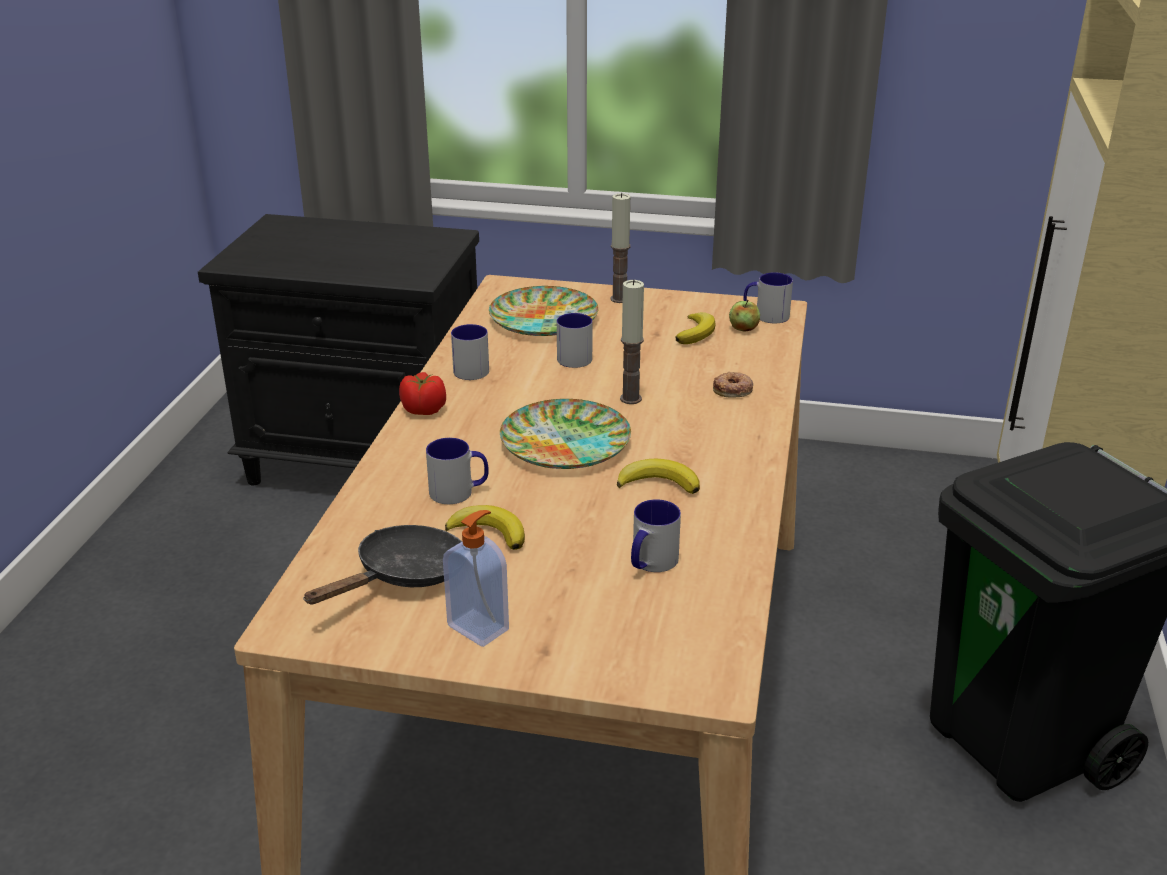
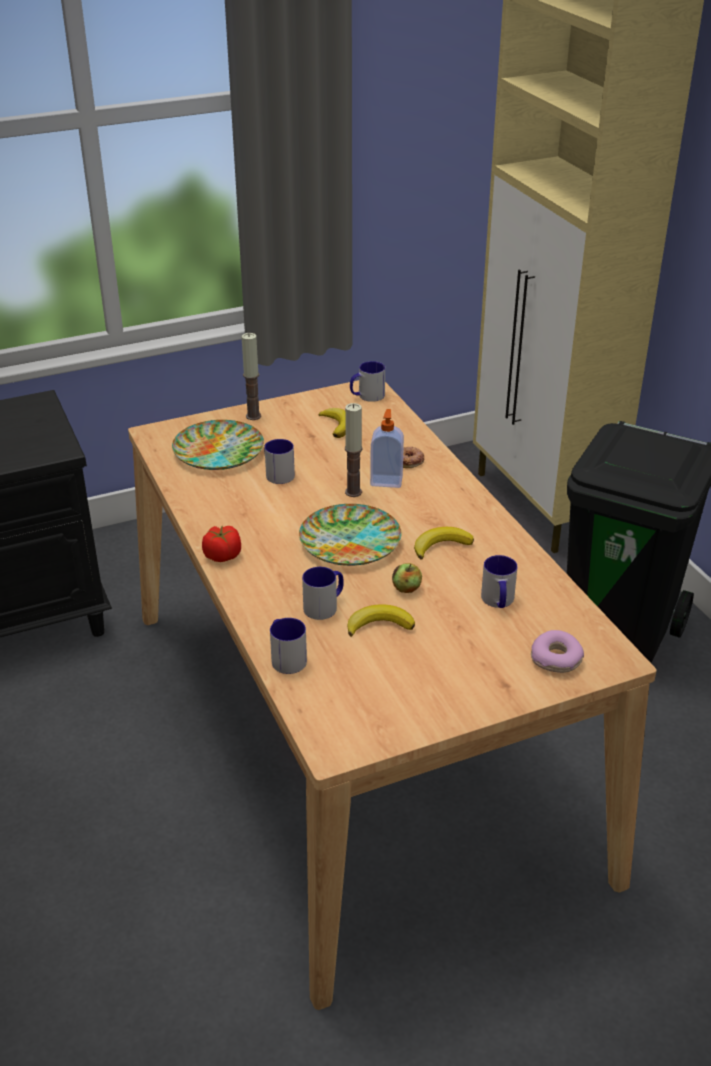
camera: 35 degrees left, 5 degrees up
(404, 576) = (364, 679): black frying pan -> none
(472, 368) = (216, 510): mug -> mug (286, 657)
(479, 627) = (451, 689): soap dispenser -> soap dispenser (386, 480)
(640, 652) = (556, 659): none -> donut
(743, 328) = (364, 411): apple -> apple (406, 588)

